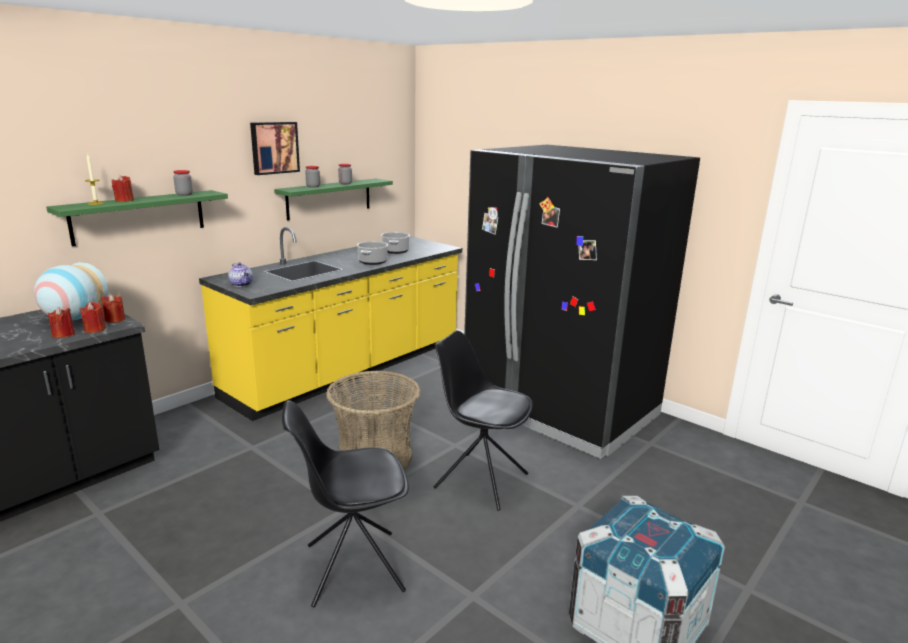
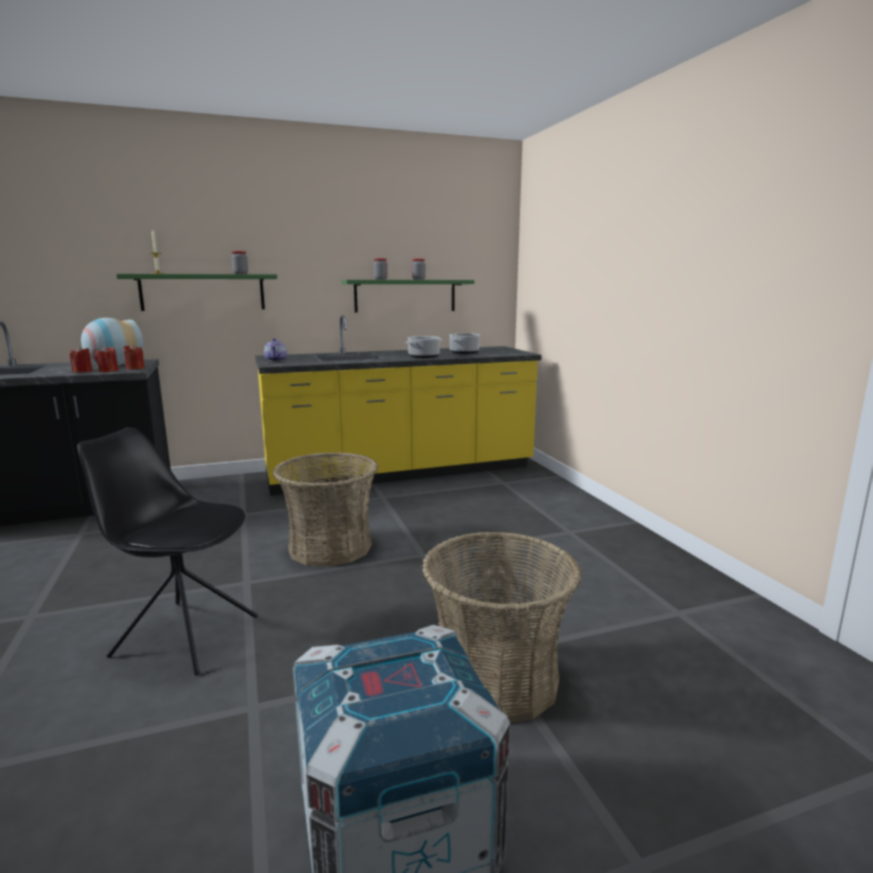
camera: 30 degrees right, 5 degrees down
(124, 200) = (183, 273): red candle -> none
(274, 147) = (343, 239): picture -> none
(480, 480) = (407, 594): black chair -> none
(559, 409) = (588, 548): black fridge -> none
(597, 520) = (497, 679): none -> basket

